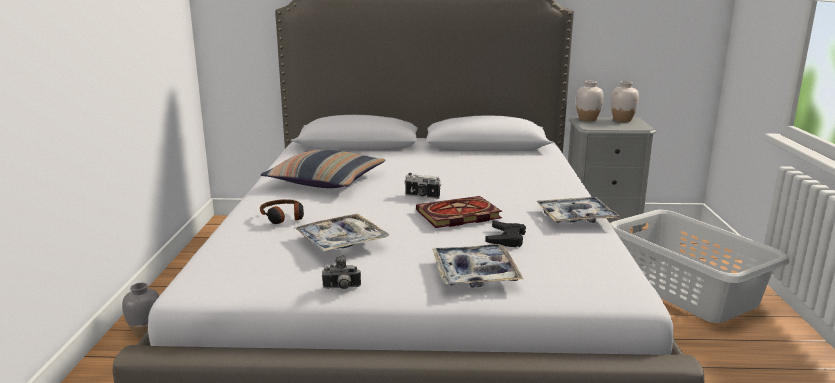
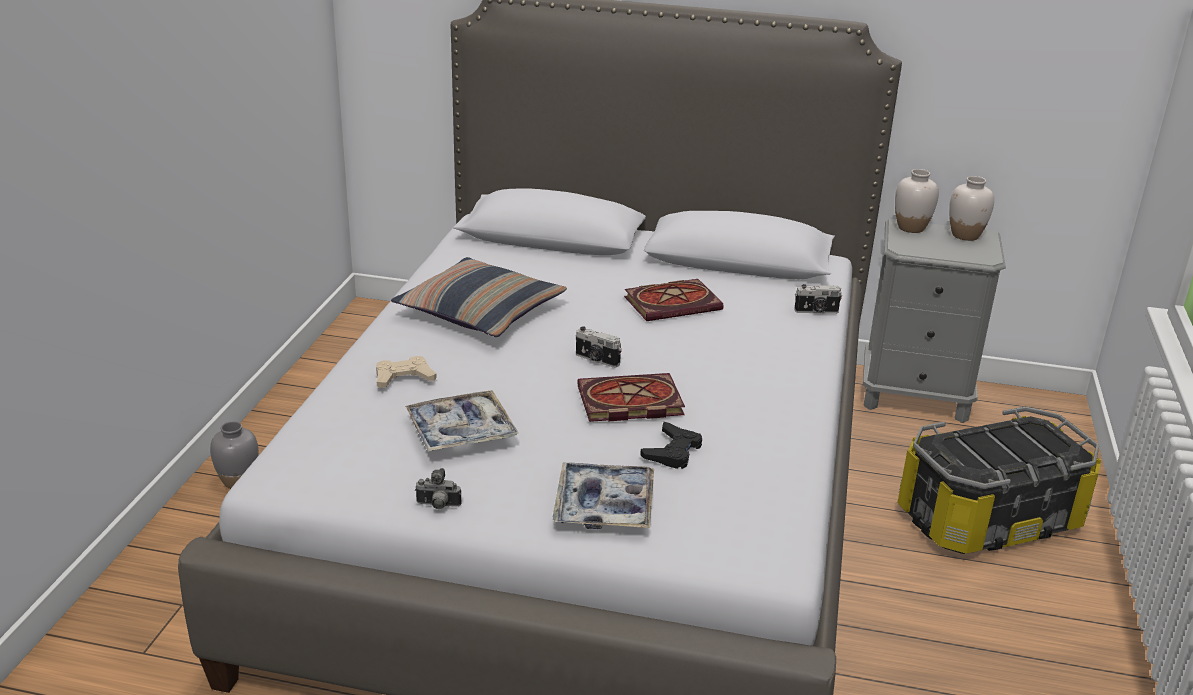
camera: 10 degrees right, 10 degrees up
(283, 217) = (403, 378): headphones -> beige game controller
(457, 166) = (674, 303): none -> book
(553, 163) = (816, 311): none -> camera
(576, 217) = (786, 426): tray -> none
(685, 290) = (988, 518): grey laundry basket -> storage box

